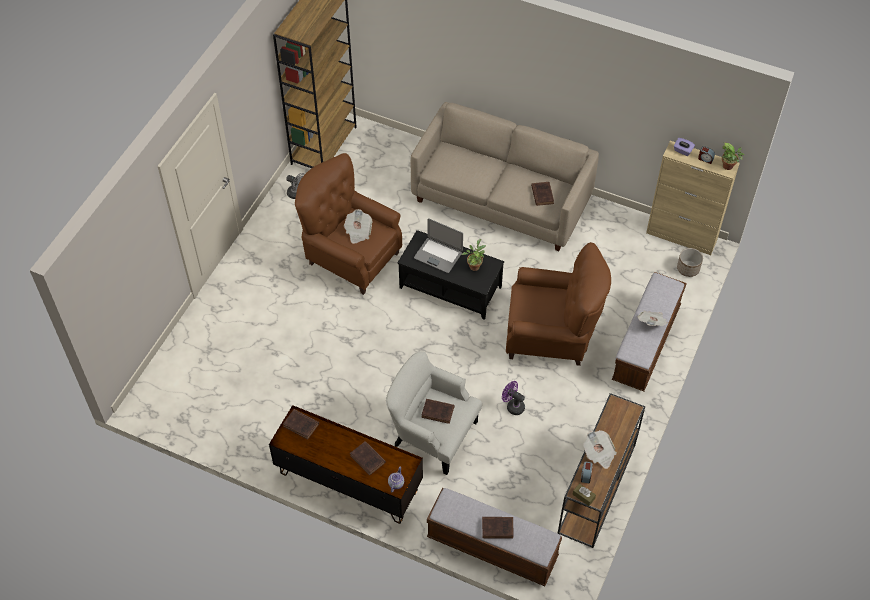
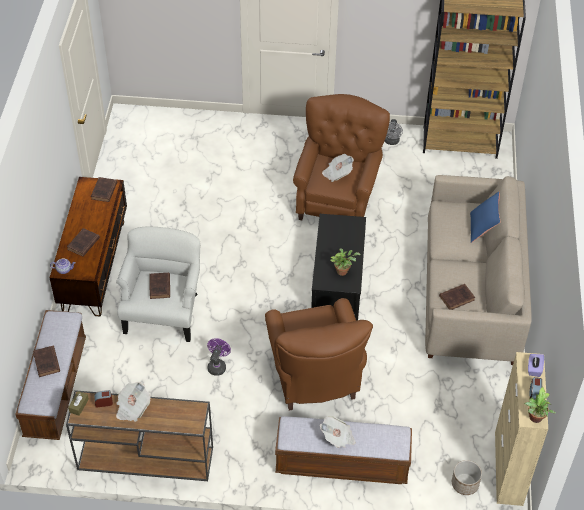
camera: 70 degrees right, 5 degrees down
(438, 255) = (342, 240): laptop -> none
(472, 152) = (482, 228): none -> blue pillow

